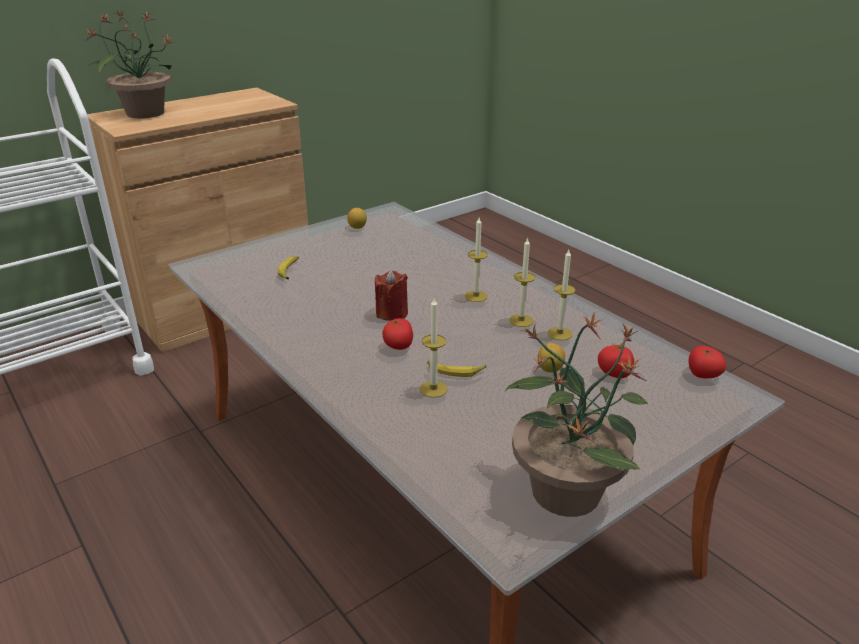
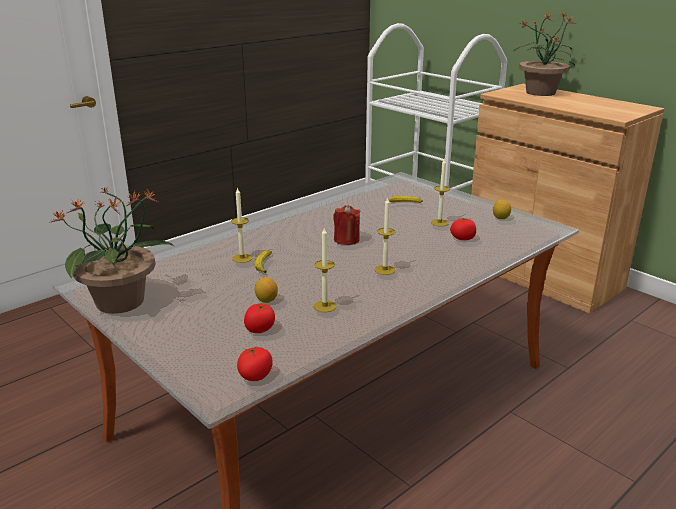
camera: 85 degrees right, 5 degrees down
(398, 346) = (298, 245): tomato -> tomato (462, 238)
(521, 320) = (345, 289): candle -> candle (439, 222)

